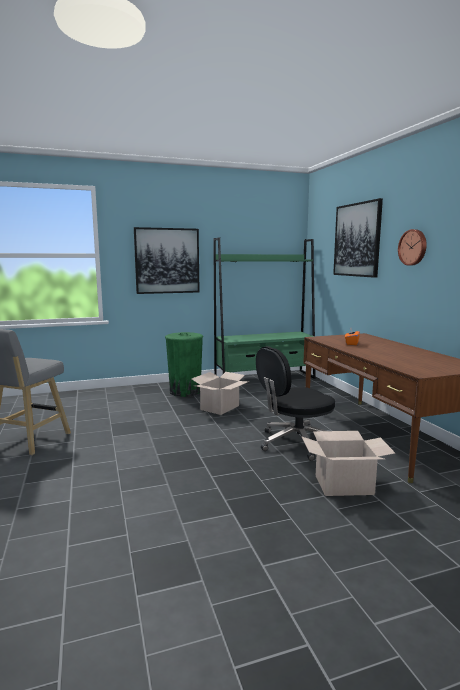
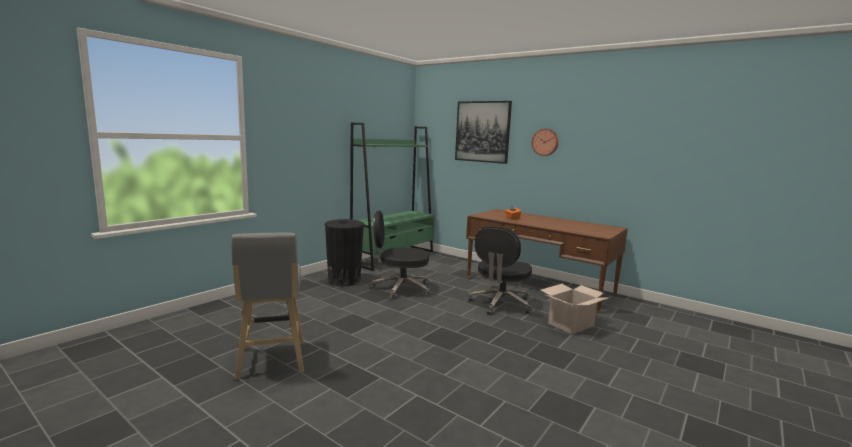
camera: 35 degrees left, 0 degrees up
(167, 261) = (309, 144): picture -> none
(185, 391) = (344, 280): green trash can -> black trash can
(219, 407) = (400, 289): cardboard box -> black office chair

